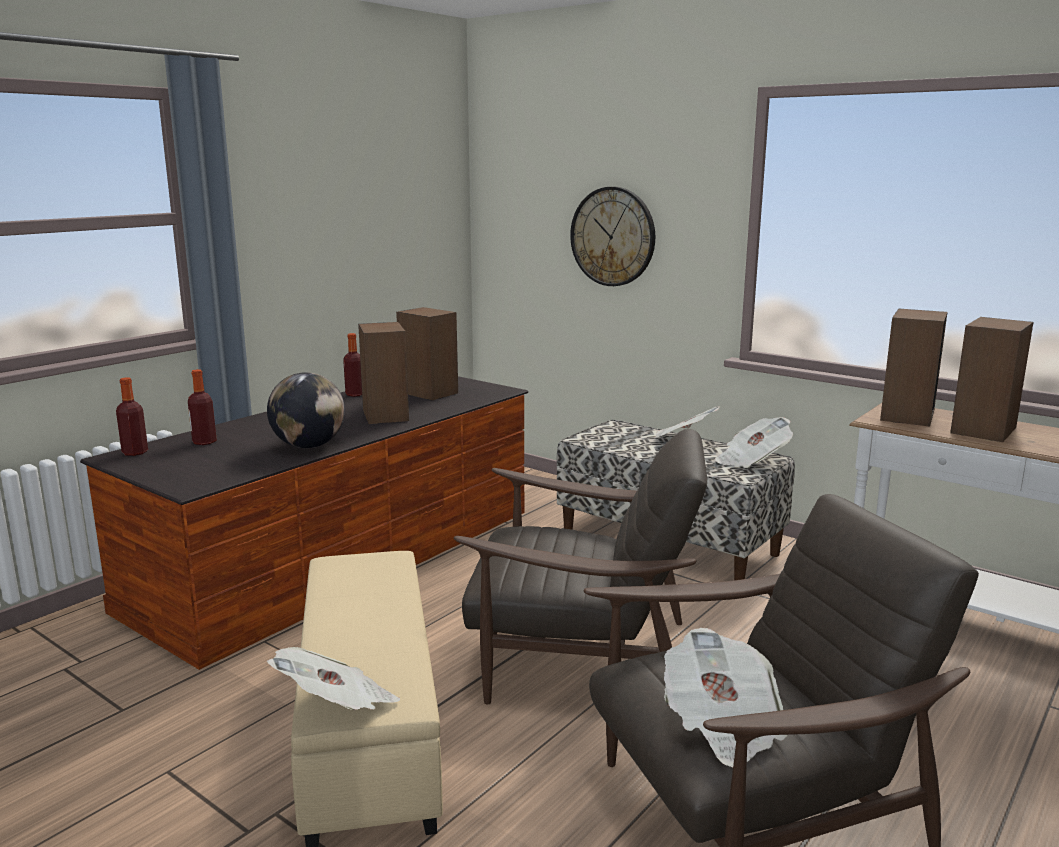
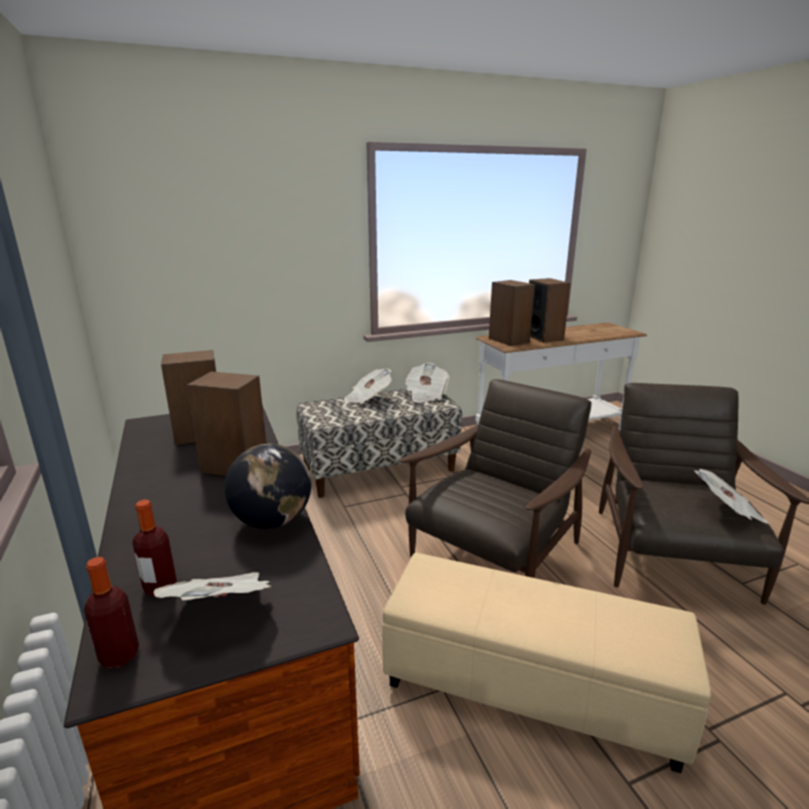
camera: 60 degrees left, 5 degrees up
(337, 707) = (674, 656): newspaper -> newspaper (223, 608)
(355, 394) = (140, 465): bottle -> none
(613, 236) = (256, 261): wall clock -> none

